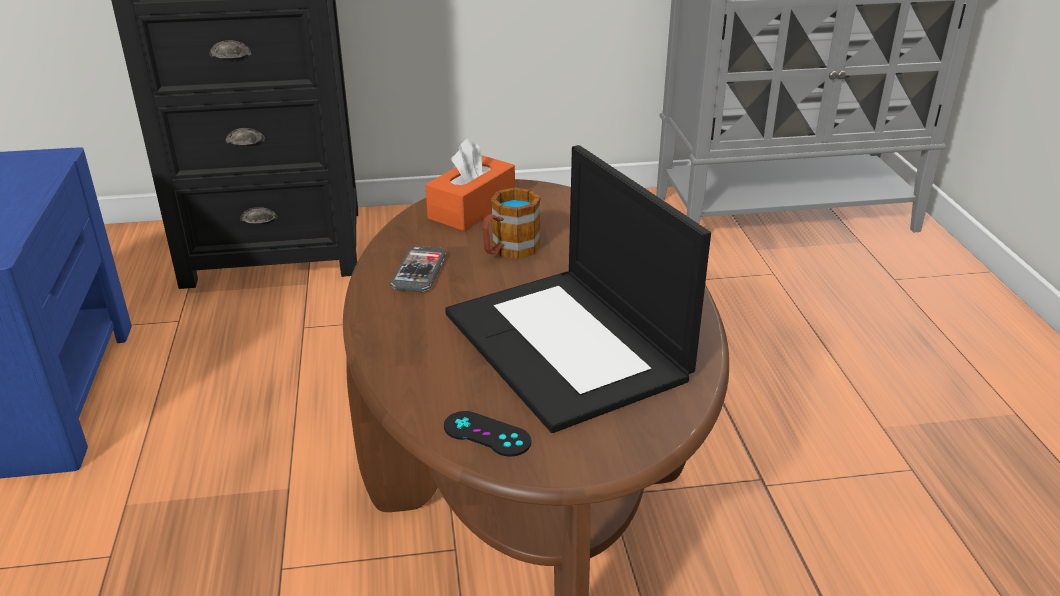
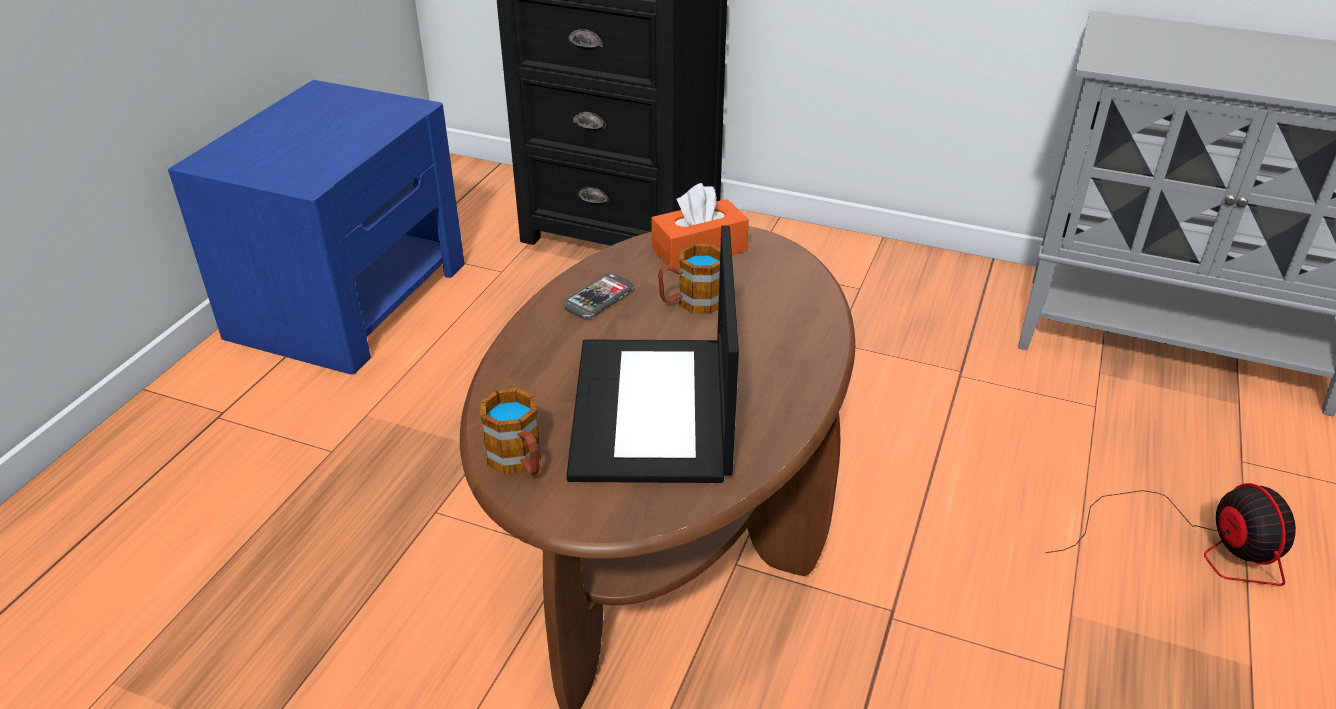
camera: 30 degrees right, 5 degrees up
(487, 434) = (519, 462): black game controller -> mug
(914, 347) = (1192, 545): none -> fan

